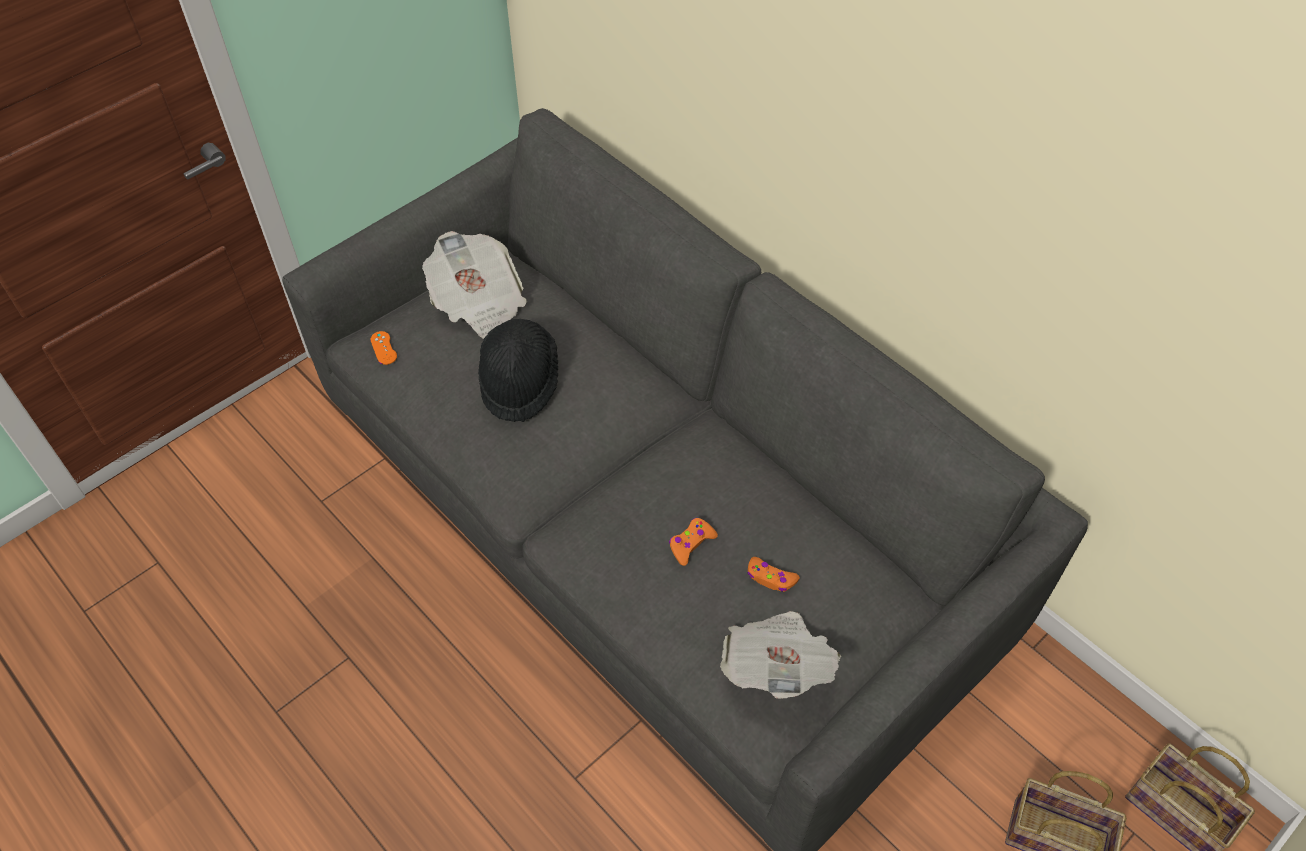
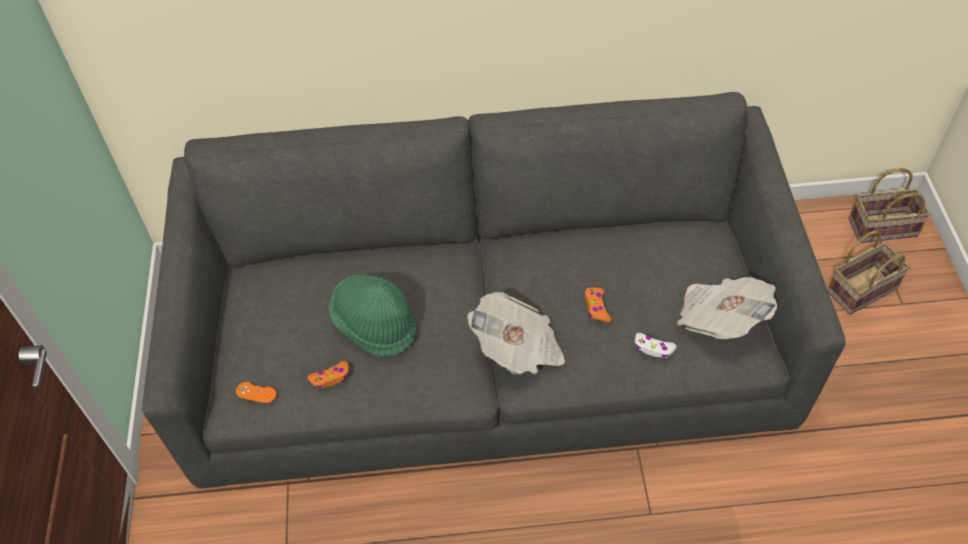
camera: 50 degrees left, 0 degrees up
(478, 303) = (278, 308): newspaper -> newspaper (518, 349)
(519, 382) = (375, 325): black hat -> green hat
(685, 625) = (653, 348): none -> white game controller
(771, 578) = (656, 282): orange game controller -> orange game controller (331, 378)

